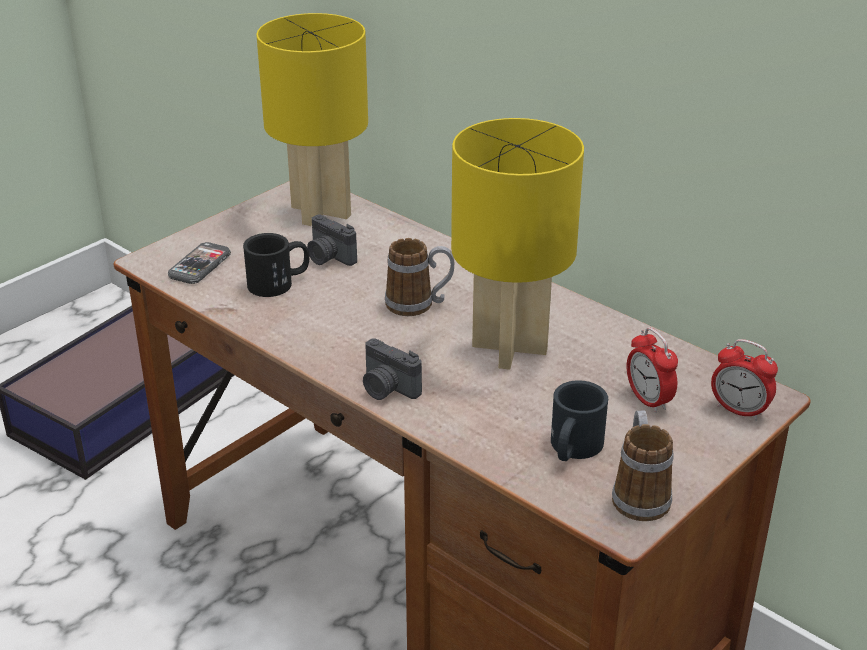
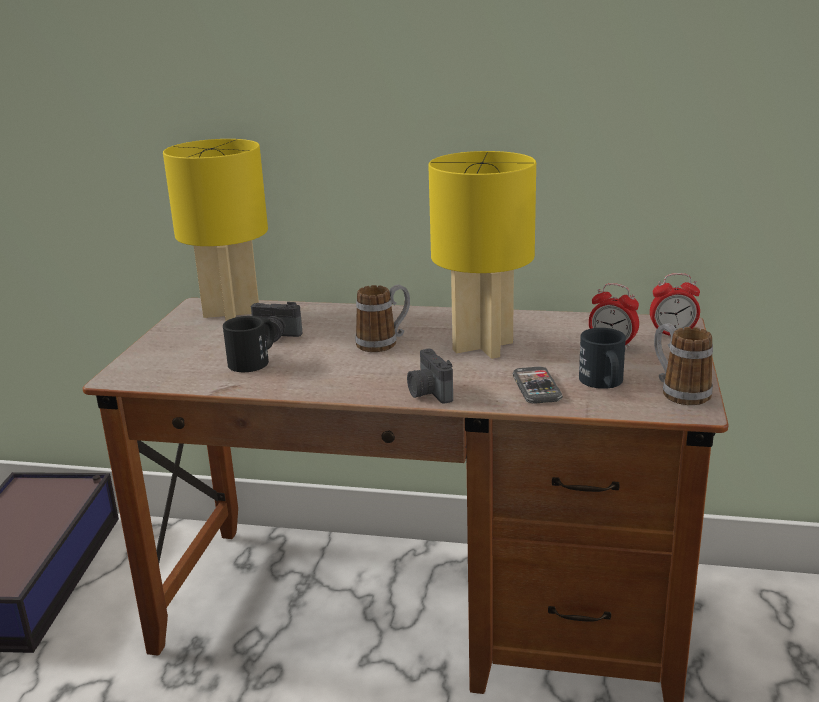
camera: 30 degrees left, 10 degrees down
(200, 265) = (169, 368): phone -> phone (536, 387)
(387, 389) = (428, 393): camera -> camera turned 60 degrees clockwise

